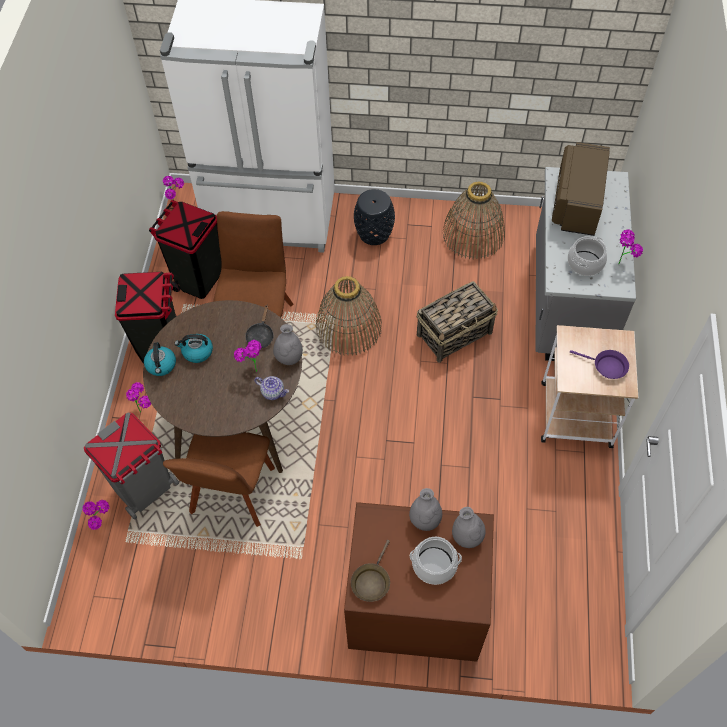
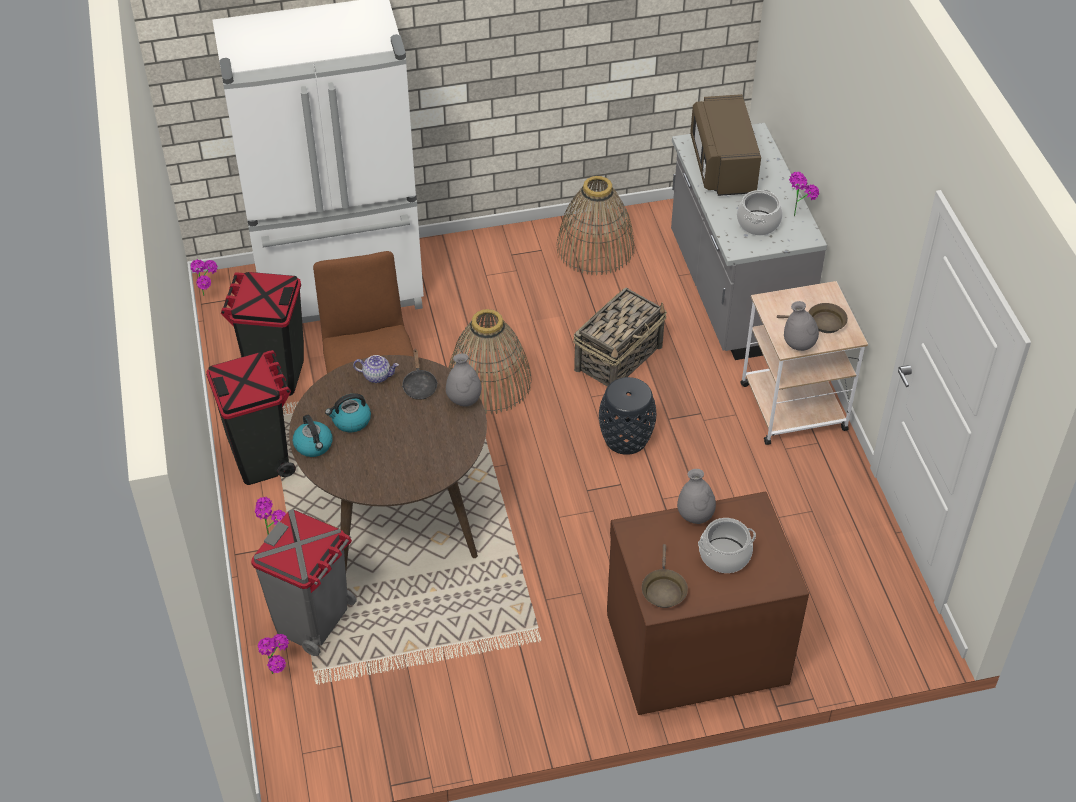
camera: 20 degrees left, 10 degrees down
(231, 495) = (426, 597): brown chair -> none
(252, 369) = (425, 421): potted plant -> none
(273, 392) = (462, 439): teapot -> teapot (377, 376)
(374, 233) = (475, 274): black stool -> black stool (625, 439)
(467, 537) = (748, 520): grey vase -> grey vase (799, 345)
(606, 366) = (822, 322): purple frying pan -> brown frying pan

